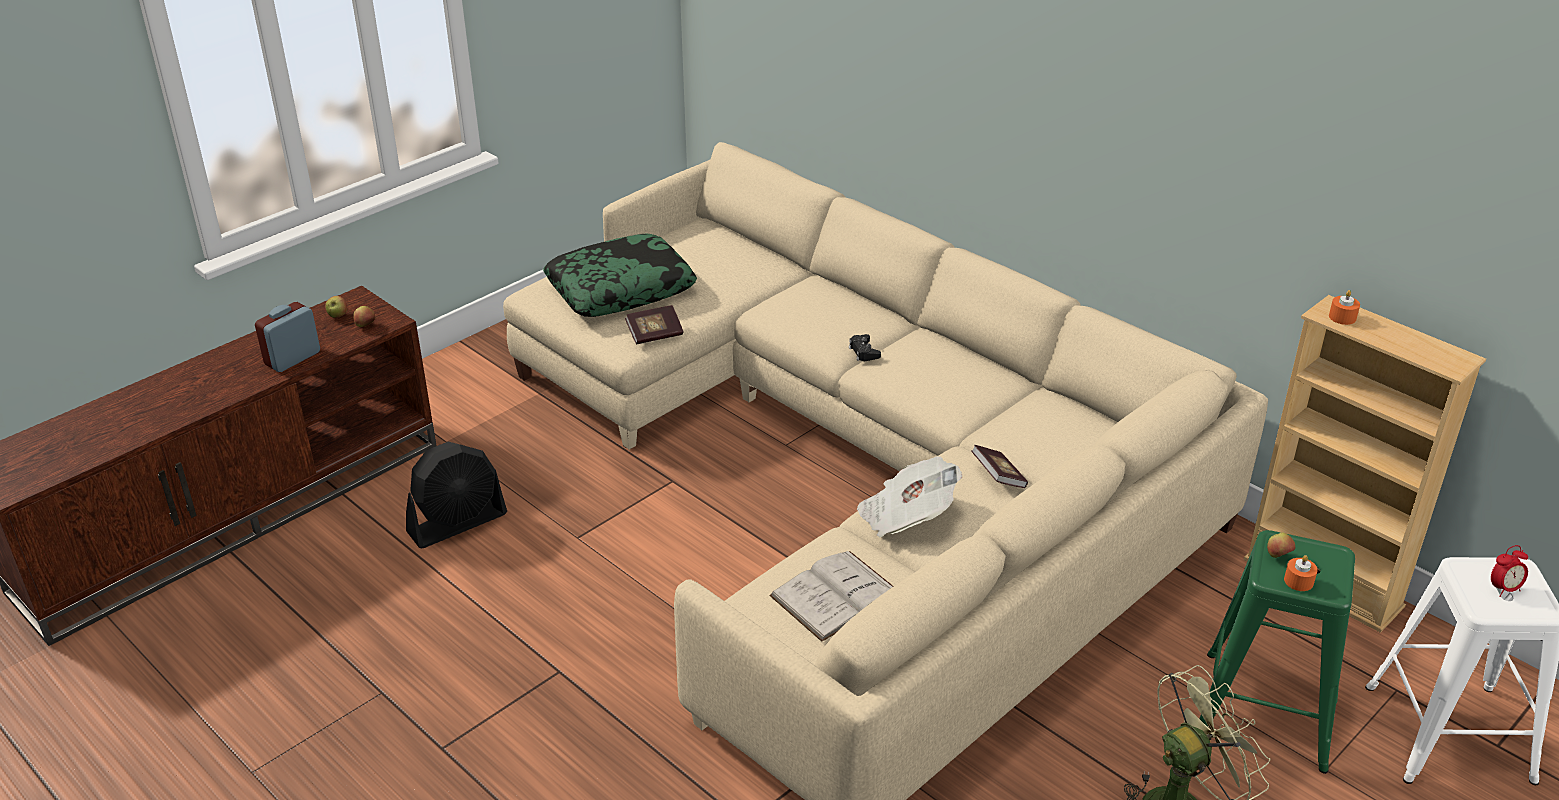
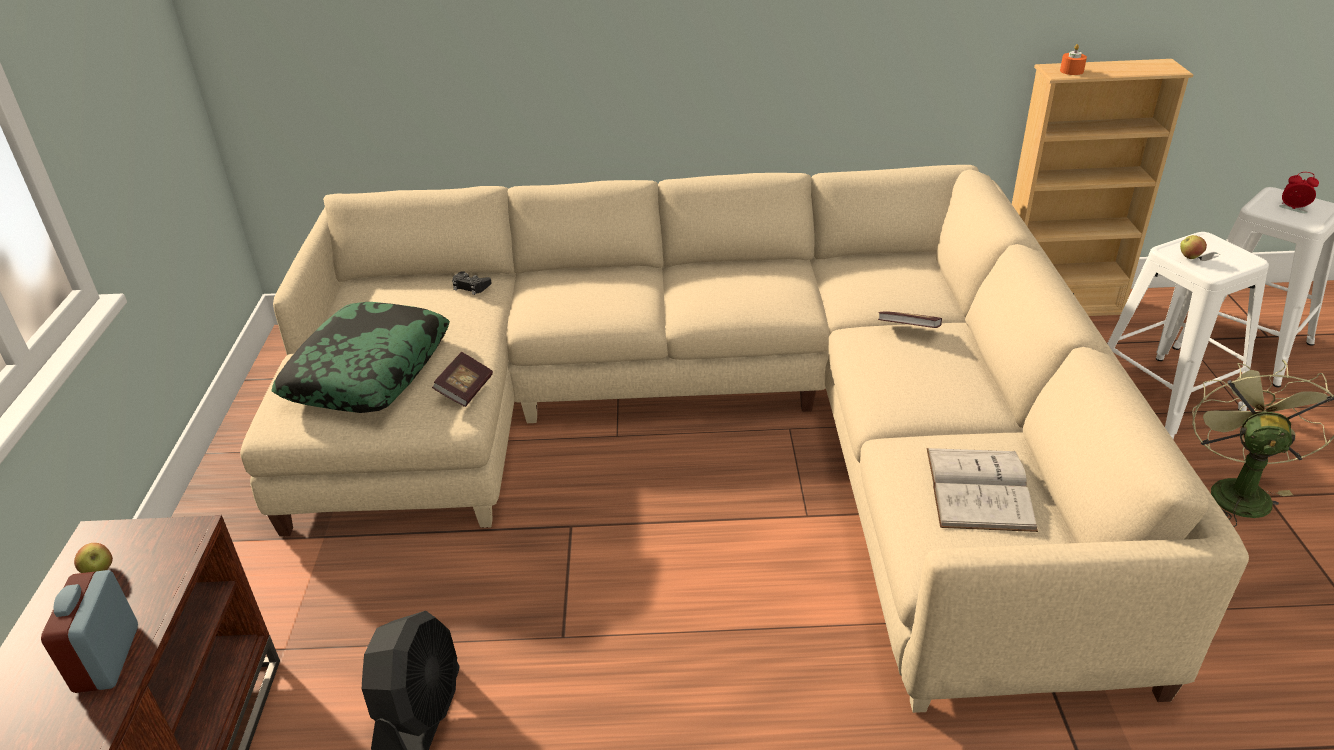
camera: 45 degrees left, 0 degrees up
(365, 326) = (160, 558): apple -> none
(863, 352) = (665, 303): black game controller -> black game controller (470, 286)
(906, 516) = (906, 397): newspaper -> none
(1263, 711) = (1163, 399): green stool -> white stool
(1298, 581) = (1227, 264): orange candle -> none
(1503, 589) = (1293, 208): alarm clock -> alarm clock turned 90 degrees counterclockwise

